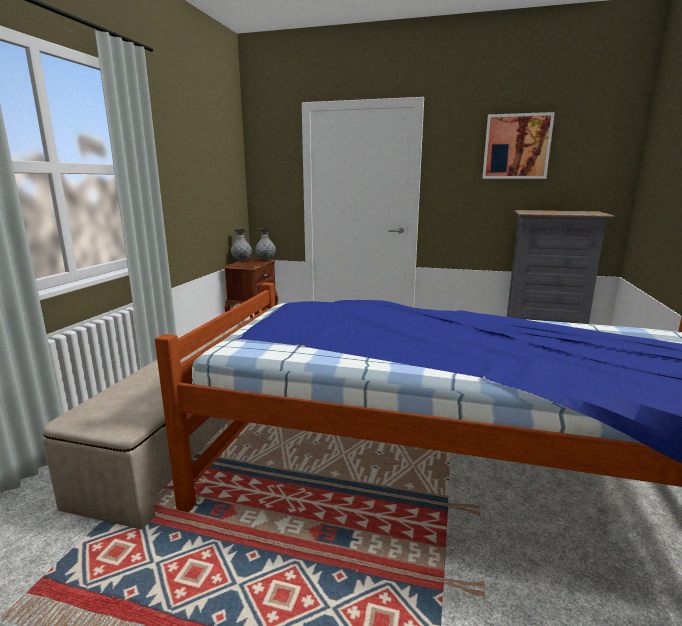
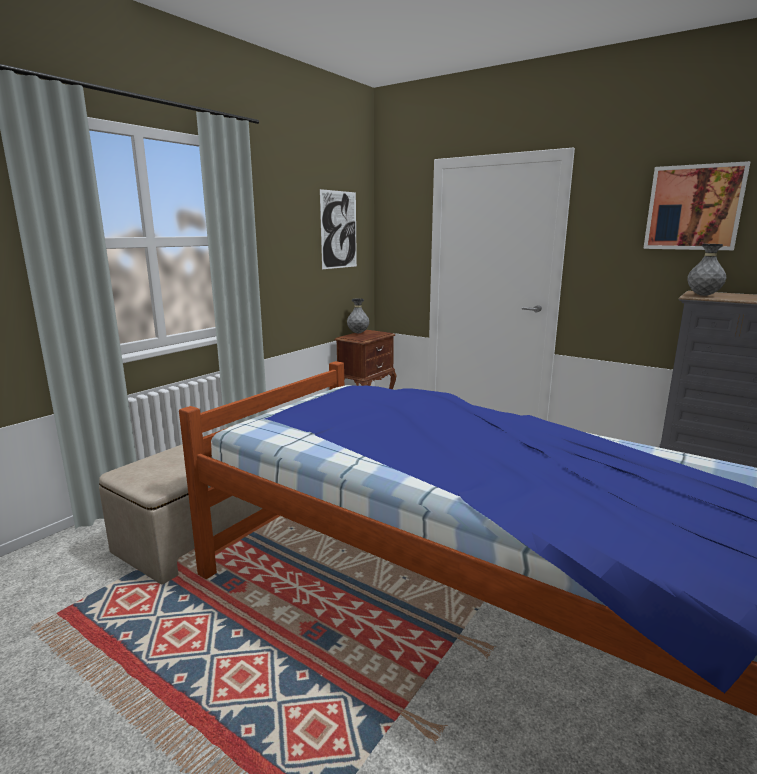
camera: 20 degrees right, 0 degrees up
(219, 164) = (339, 230): none -> picture
(266, 260) = (384, 333): grey vase -> grey vase (703, 295)

